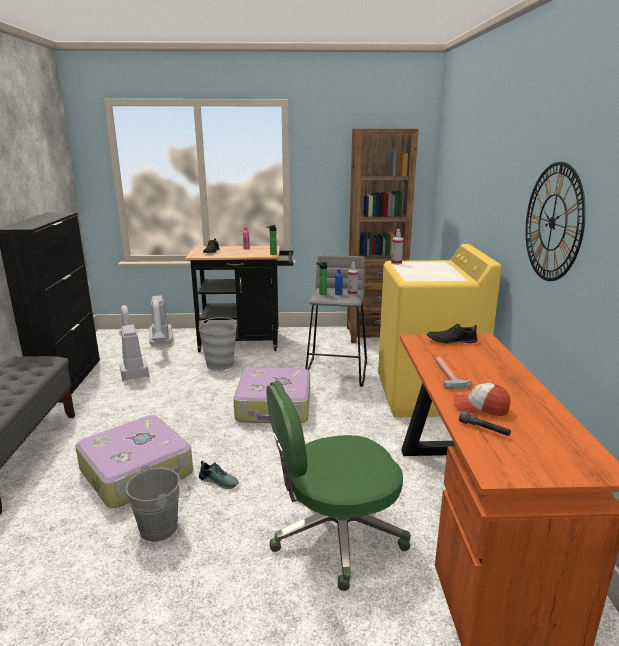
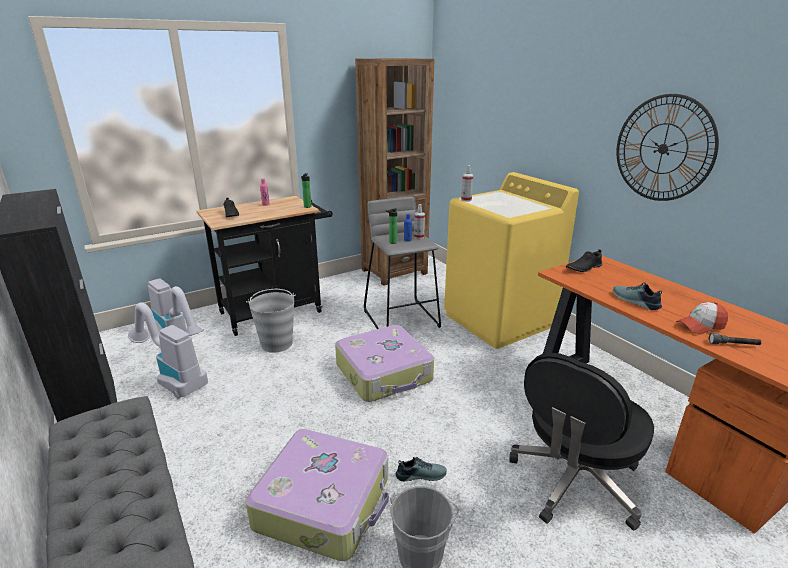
camera: 30 degrees left, 5 degrees up
(335, 535) = (574, 481): green office chair -> black office chair
(449, 375) = (634, 301): hammer -> shoe

